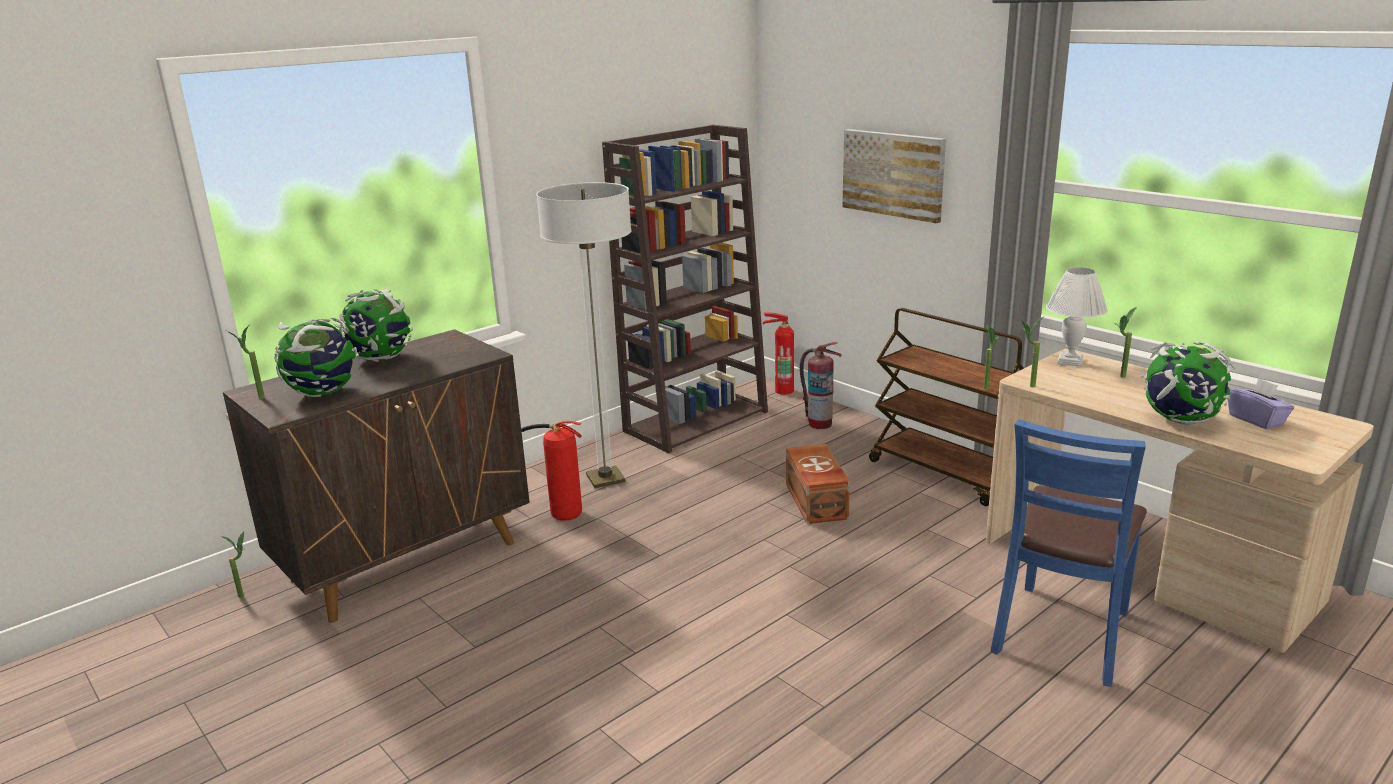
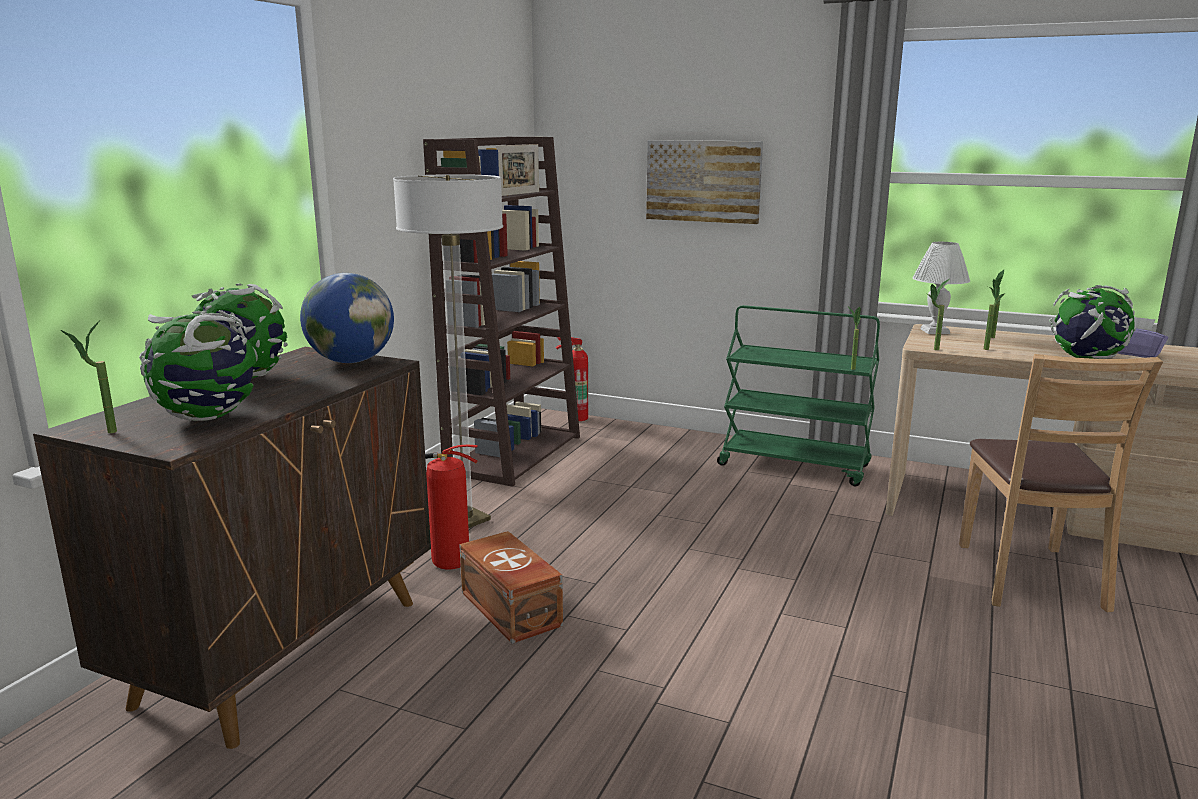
camera: 25 degrees left, 5 degrees down
(247, 594) = (64, 743): potted plant -> potted plant (986, 348)
(465, 350) = (351, 361): none -> globe
(700, 186) = (519, 194): none -> picture frame
(815, 501) = (704, 507): brown storage box -> brown storage box (510, 610)
(819, 424) = (640, 441): fire extinguisher -> none
(945, 473) = (795, 465): brown cart -> green cart
(1062, 633) = (1029, 577): blue chair -> brown chair

